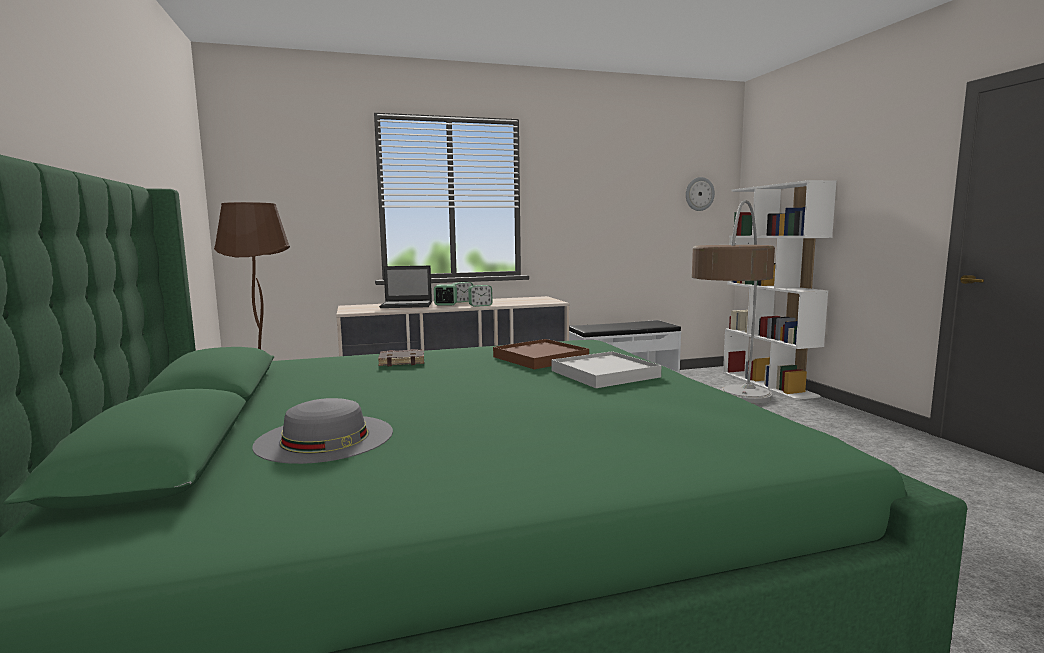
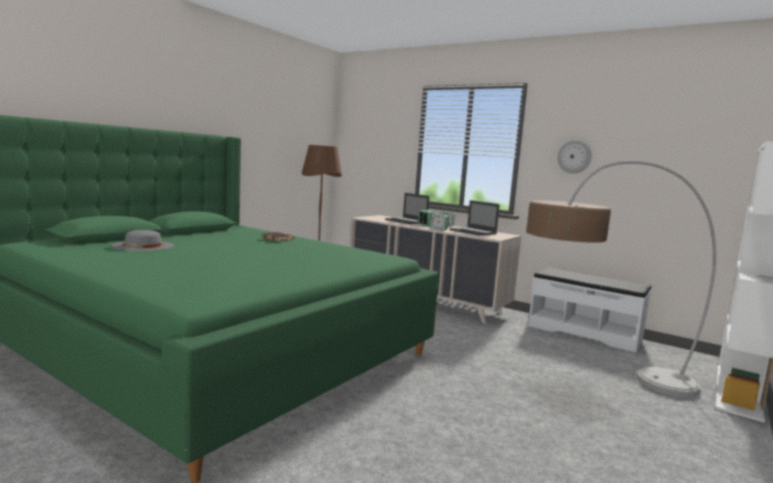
camera: 50 degrees right, 0 degrees up
(511, 301) = (473, 232): none -> laptop
(540, 358) = (326, 254): brown tray -> none
(604, 374) = (304, 265): white tray -> none
(699, 194) = (732, 153): wall clock -> wall clock (574, 156)

